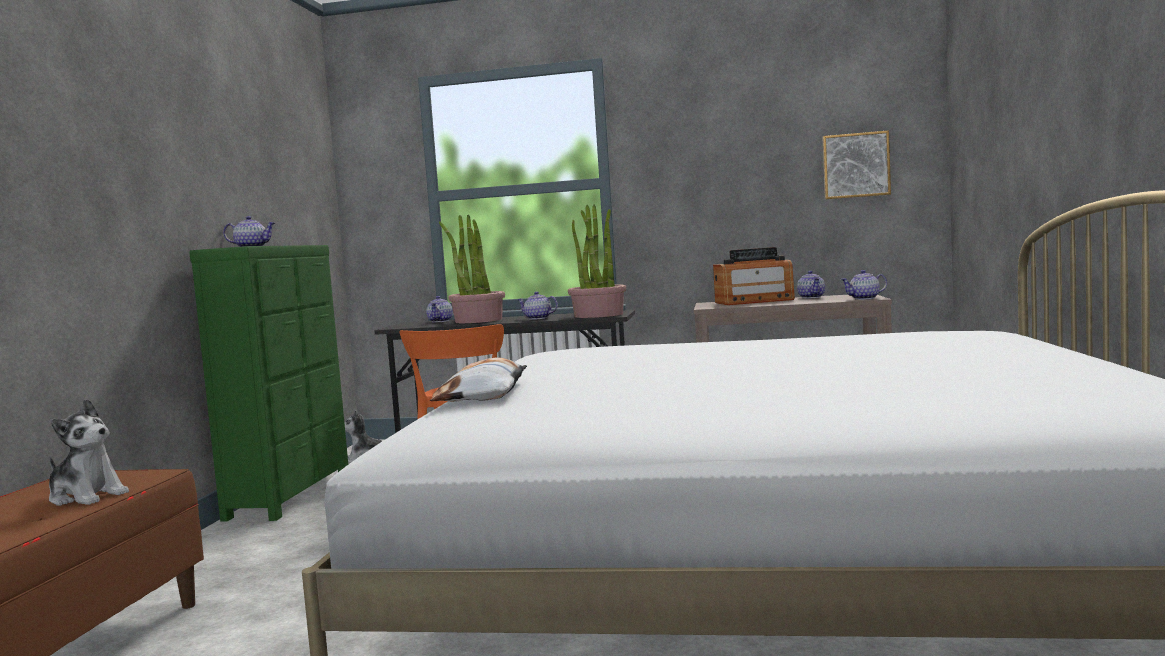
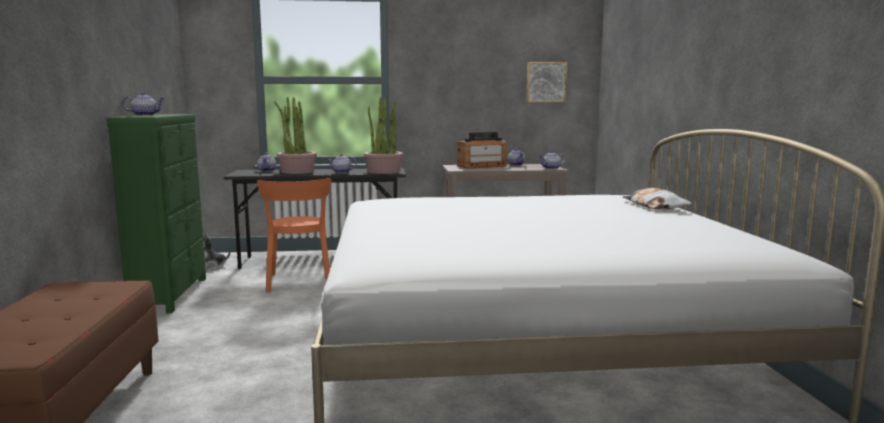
camera: 15 degrees left, 5 degrees up
(87, 496) = (92, 301): plush toy -> none
(484, 394) = (376, 233): pillow -> pillow (655, 206)

